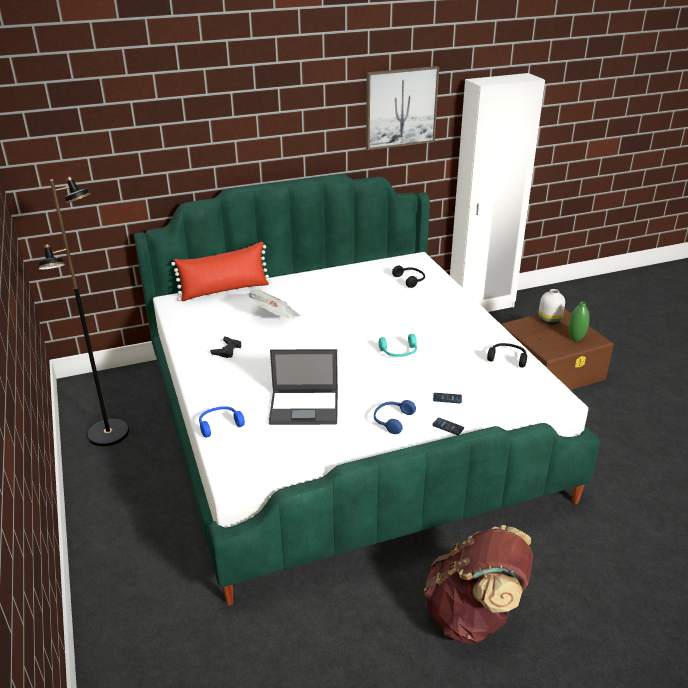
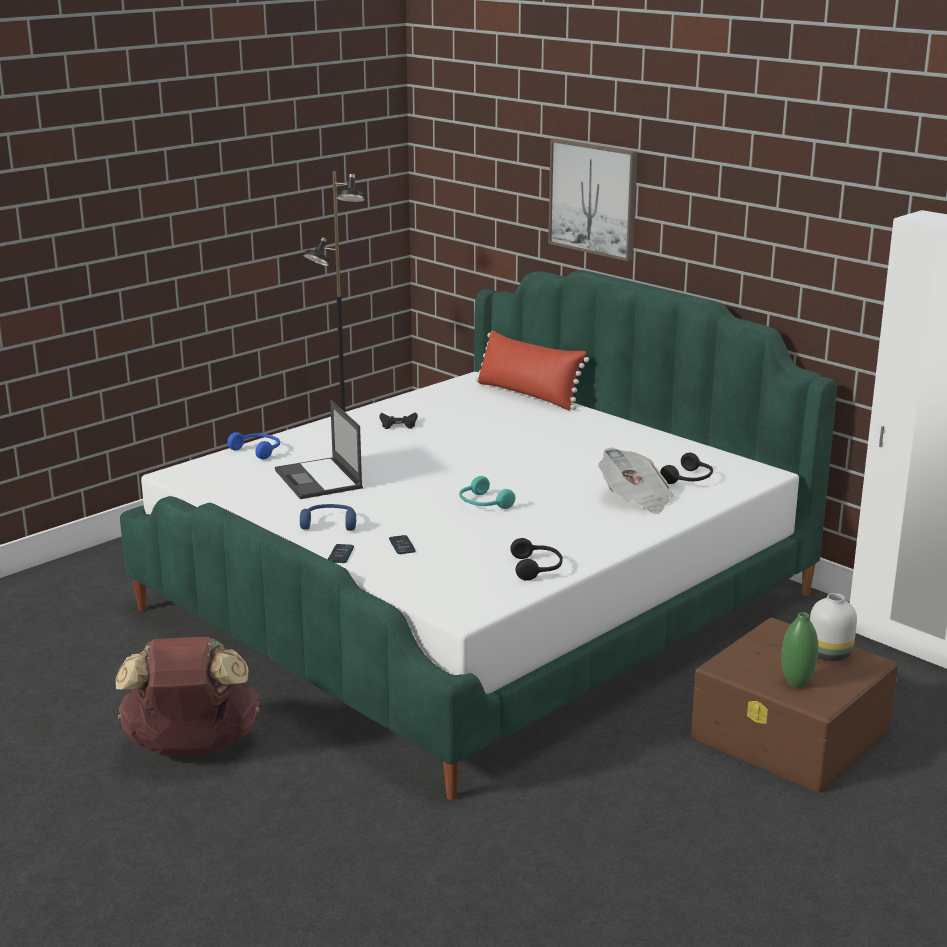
camera: 65 degrees right, 10 degrees down
(274, 316) = (497, 428): newspaper -> newspaper (635, 500)
(400, 107) = (821, 229): picture -> picture (593, 198)

